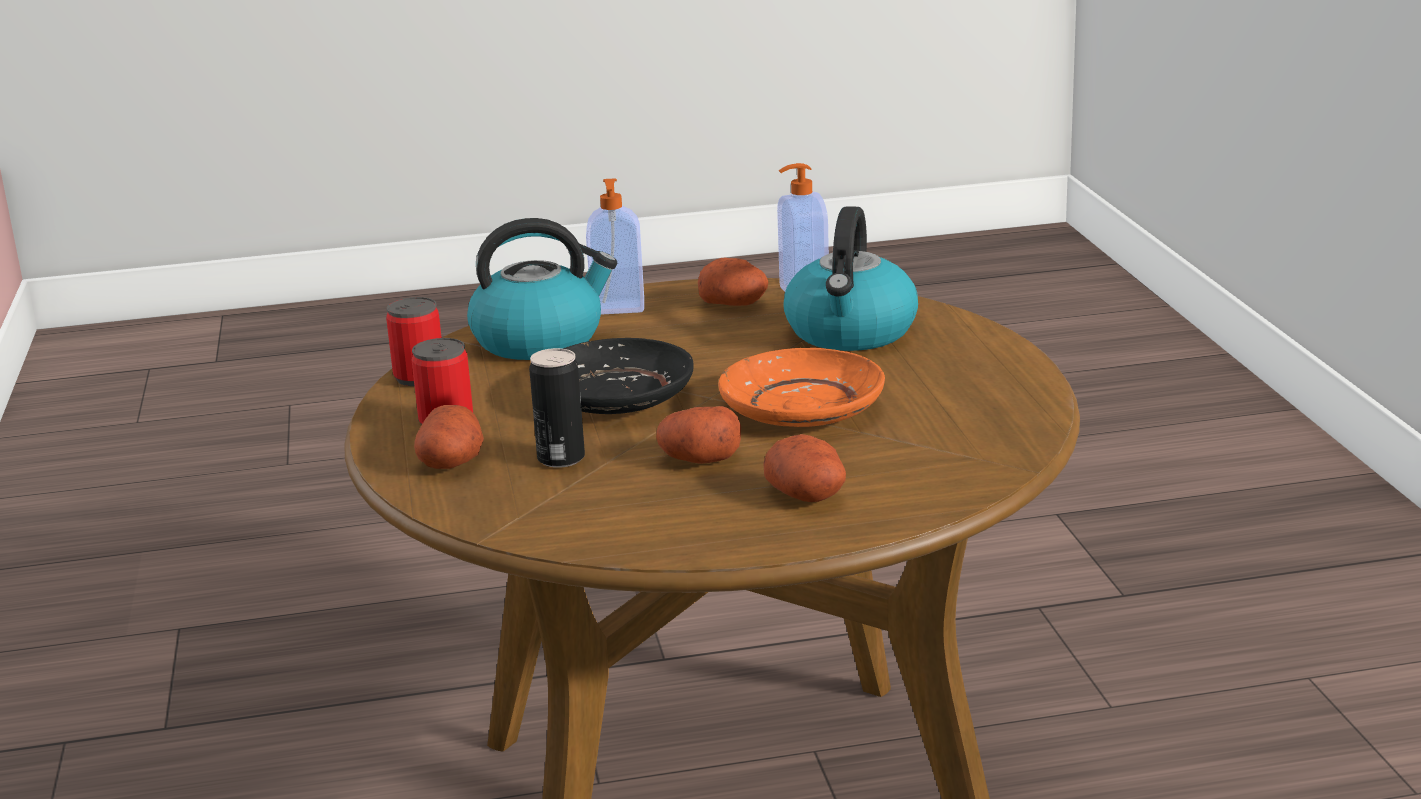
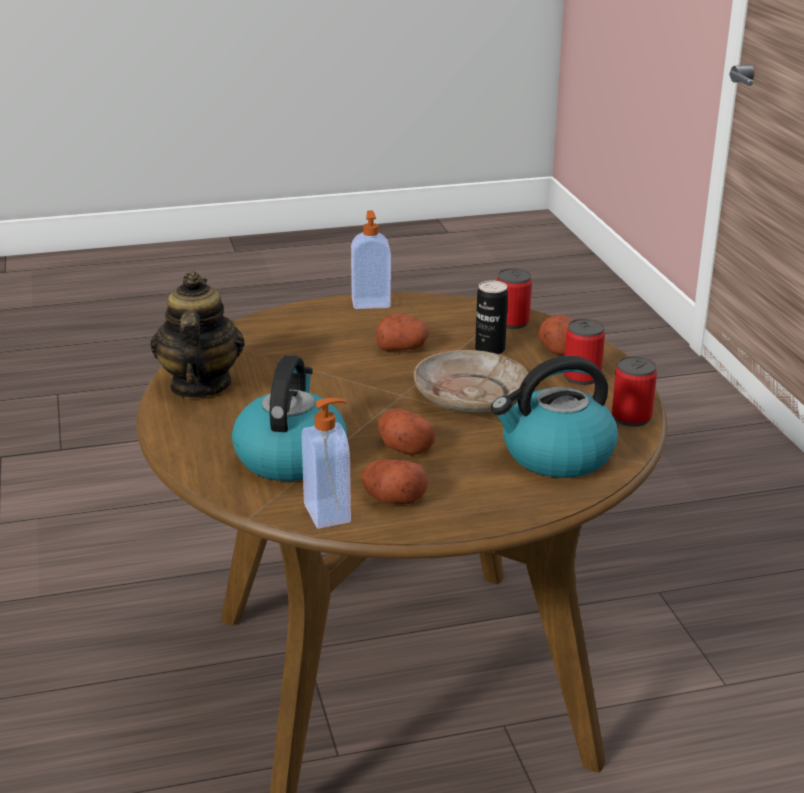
camera: 175 degrees right, 5 degrees up
(501, 505) = (512, 322): none -> can
(615, 397) = (470, 396): black plate -> beige plate
(618, 308) = (502, 496): soap dispenser -> soap dispenser (371, 302)
(802, 409) = (335, 383): orange plate -> none
(808, 495) = (335, 325): potato -> potato (403, 447)
(997, 402) = (199, 385): none -> teapot

